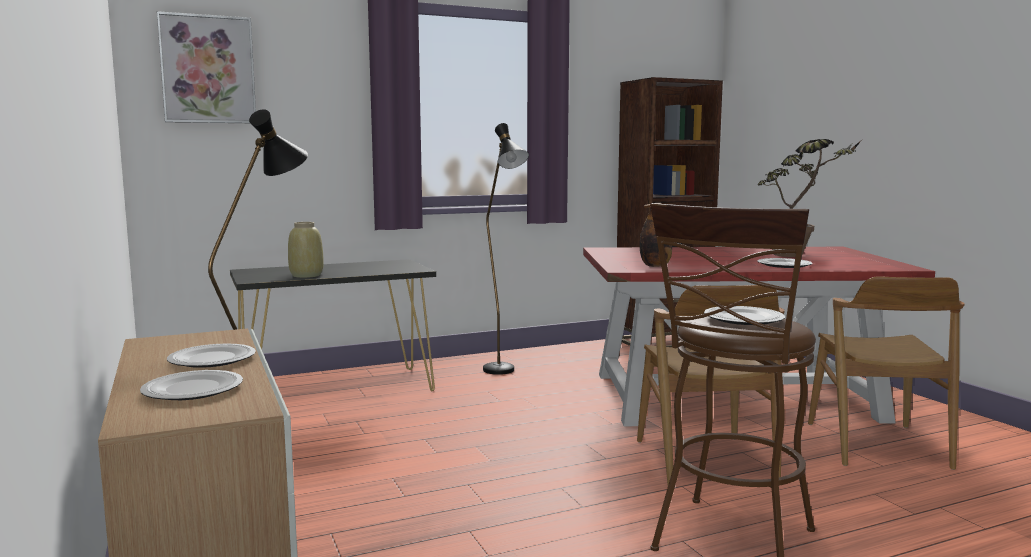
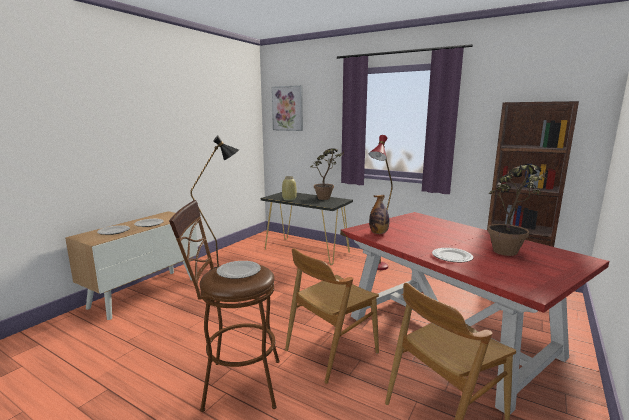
camera: 55 degrees right, 5 degrees up
(369, 265) = (327, 199): none -> potted plant
(504, 373) = (377, 269): black floor lamp -> red floor lamp

